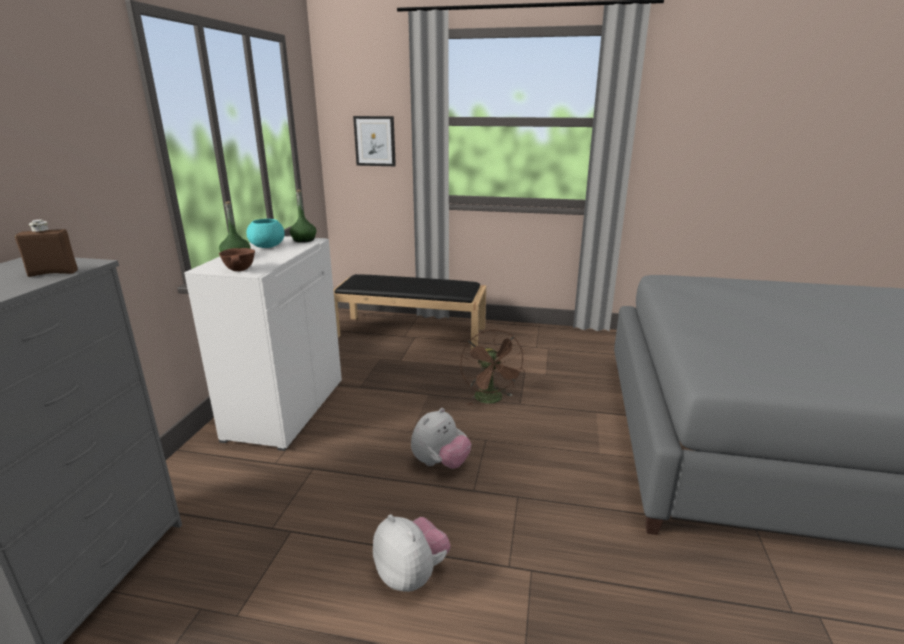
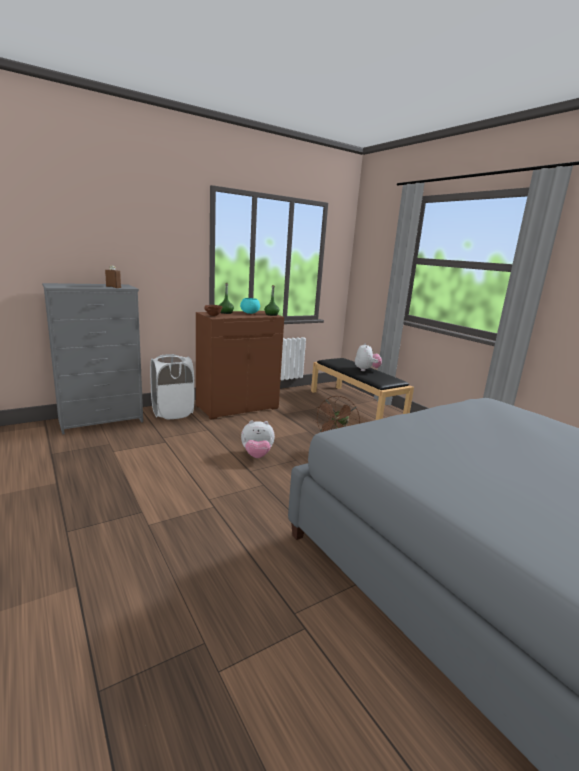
camera: 45 degrees right, 5 degrees down
(202, 476) = (172, 413): none -> white laundry basket
(285, 408) = (237, 407): white cabinet -> brown cabinet
(375, 141) = (376, 271): picture -> none
(412, 575) = (173, 477): plush toy -> plush toy (366, 370)

